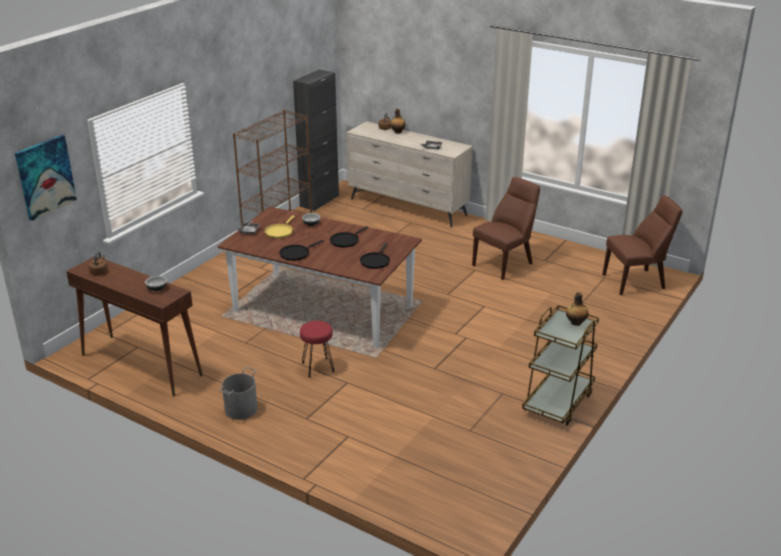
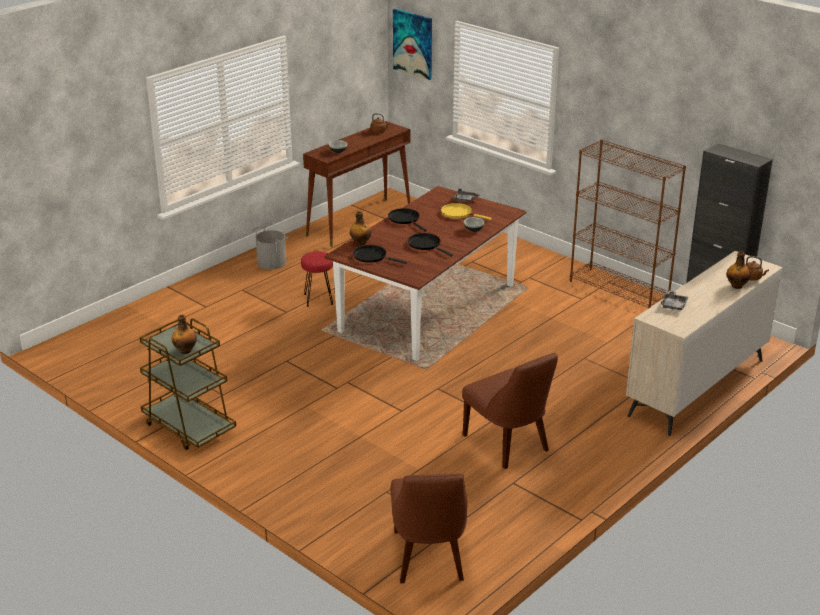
camera: 100 degrees right, 0 degrees up
(349, 269) = (360, 242): none -> bottle

